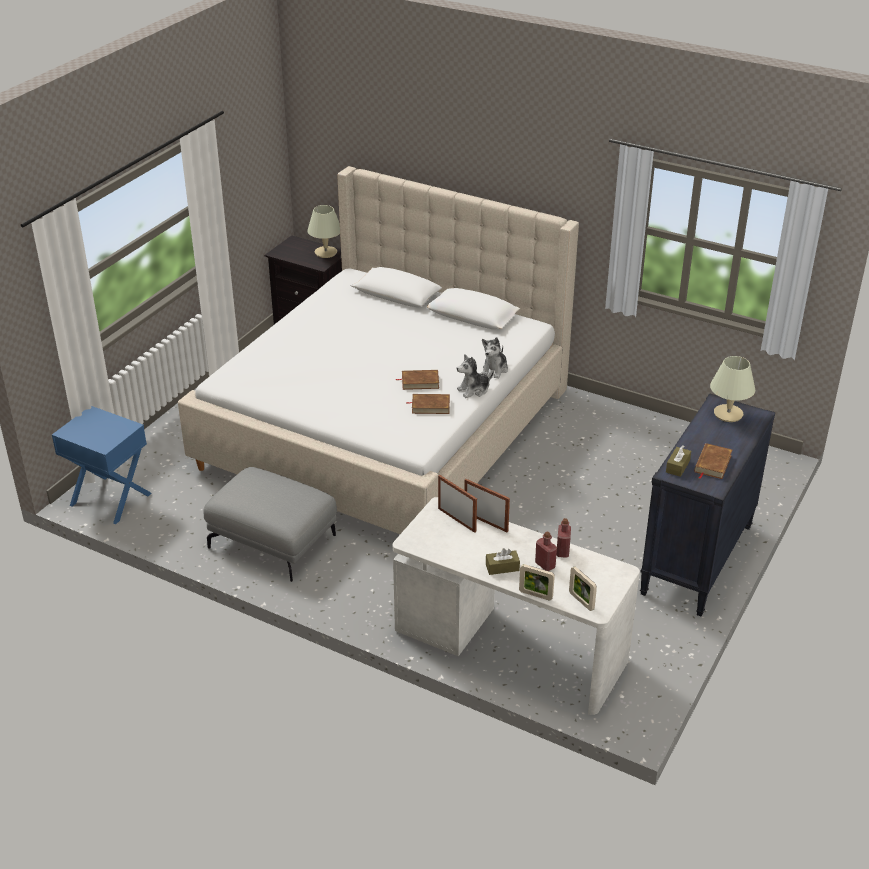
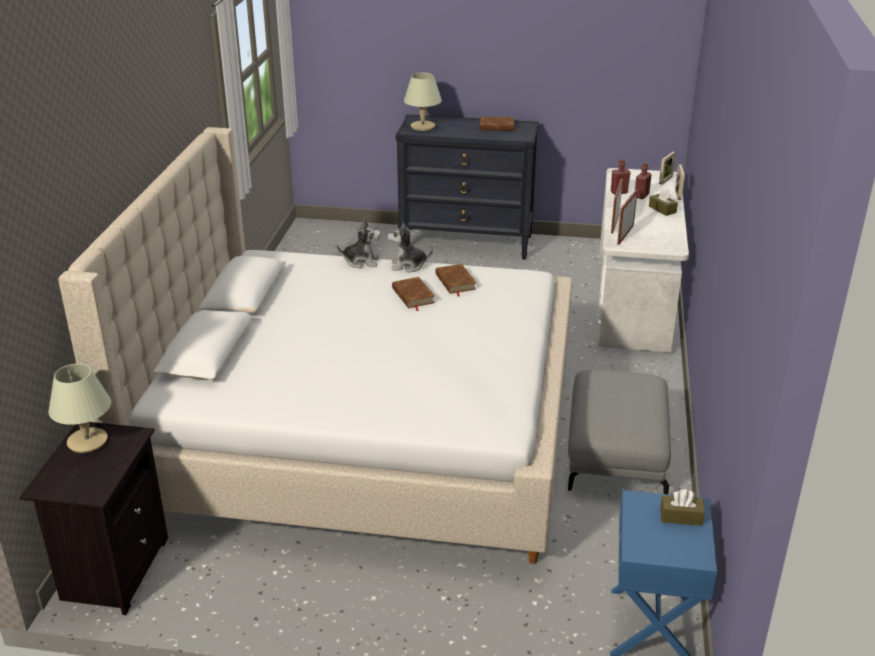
camera: 110 degrees left, 5 degrees down
(474, 390) = (408, 266): plush toy -> plush toy turned 135 degrees clockwise
(677, 466) = (511, 136): brown tissue box -> brown tissue box (681, 517)

